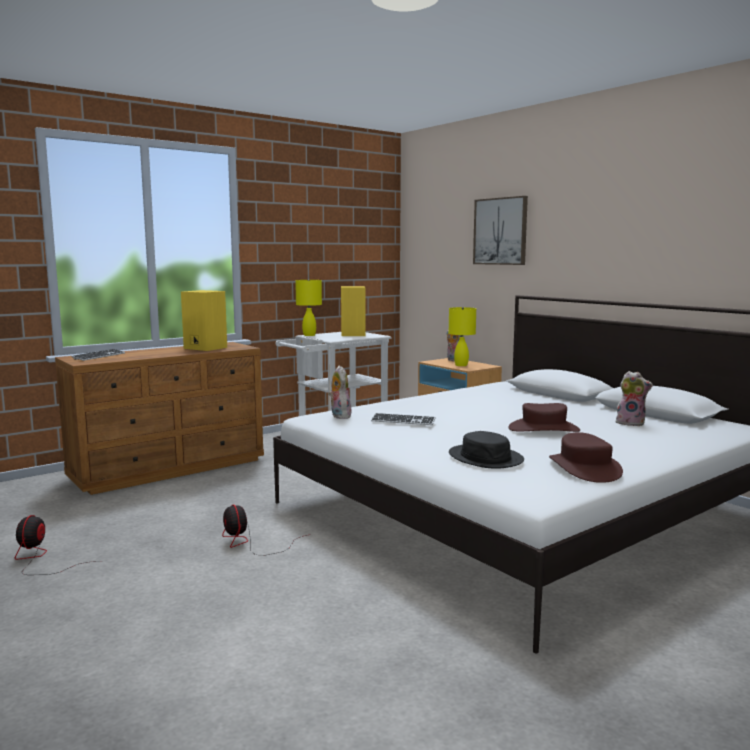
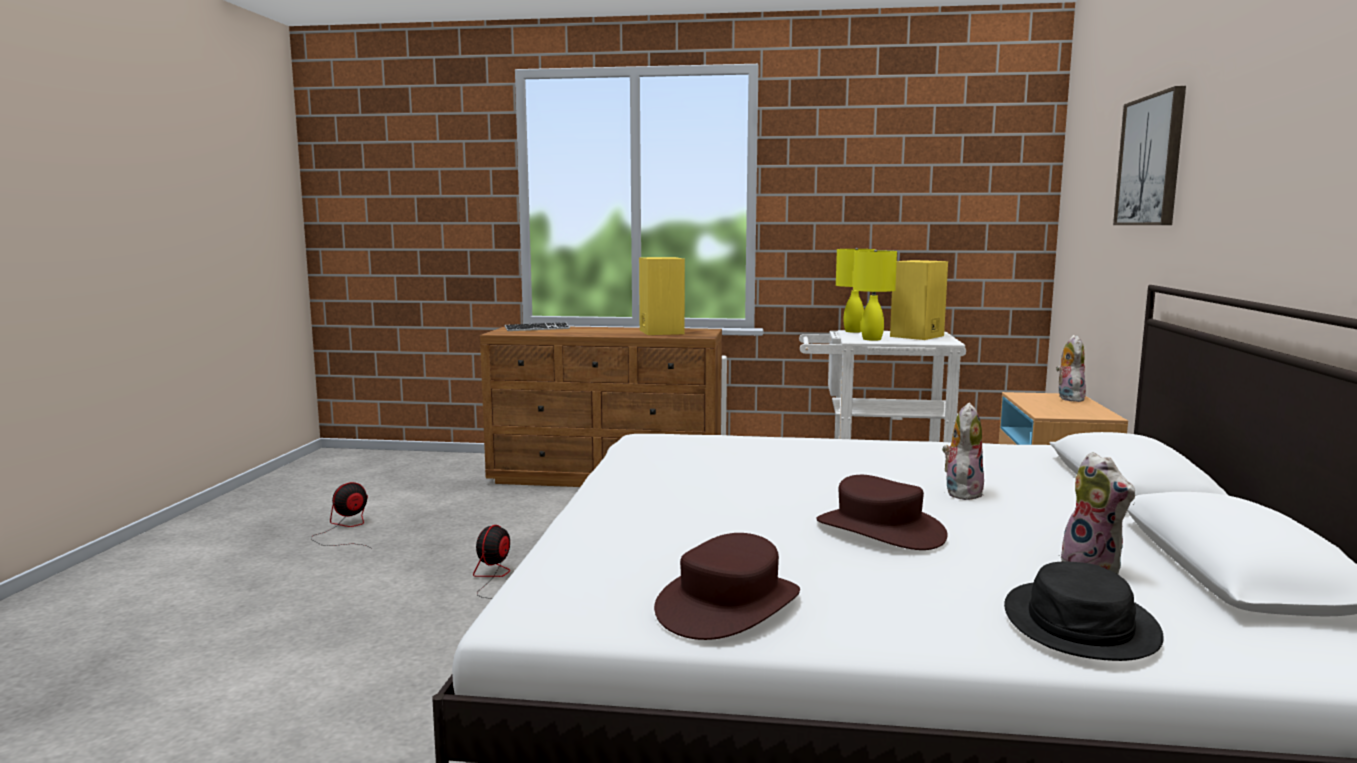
camera: 45 degrees right, 0 degrees up
(339, 416) = (673, 442): plush toy -> plush toy (961, 492)
(403, 421) = (713, 465): keyboard -> none
(461, 365) = (1055, 407): yellow table lamp -> yellow table lamp (872, 339)
(485, 458) = (650, 541): black hat -> black hat (1080, 623)

